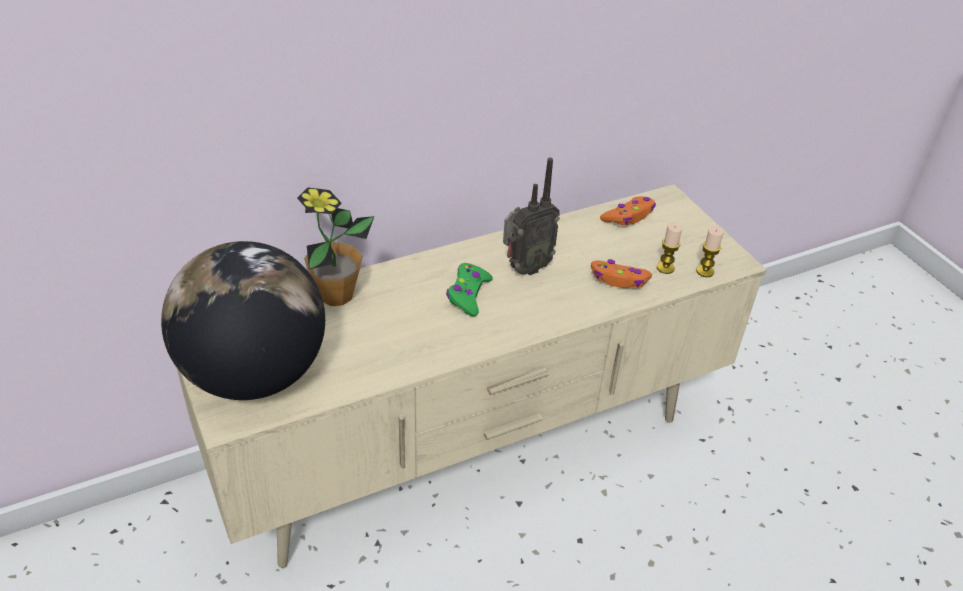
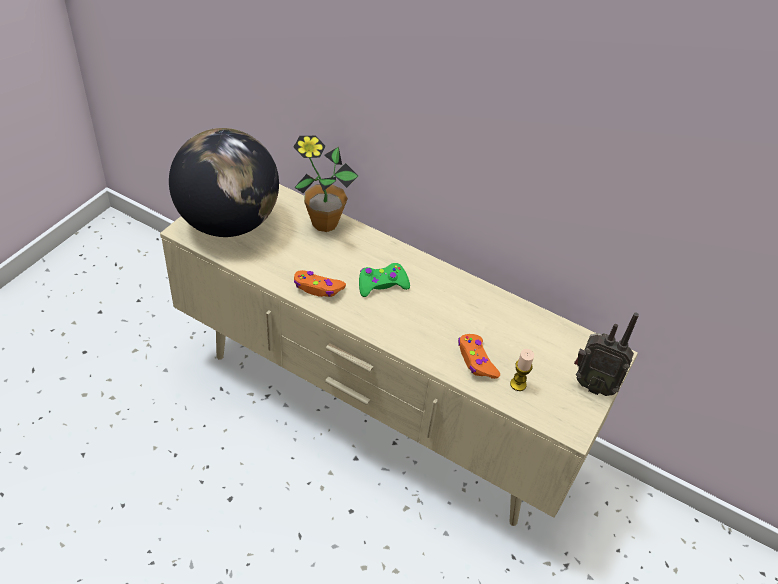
camera: 55 degrees right, 5 degrees up
(525, 268) = (437, 302): radio -> radio (592, 384)
(628, 216) = (560, 338): orange game controller -> orange game controller (318, 288)
(705, 271) = (539, 412): candle -> none

